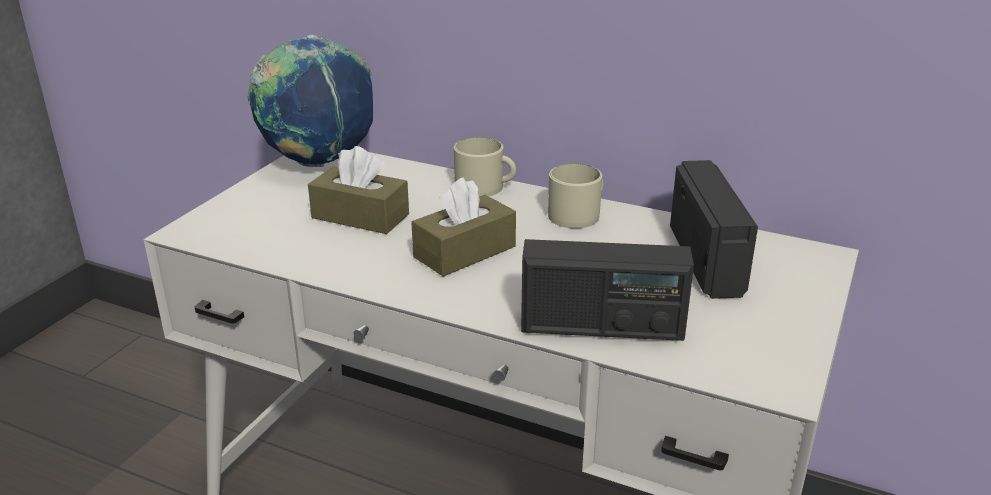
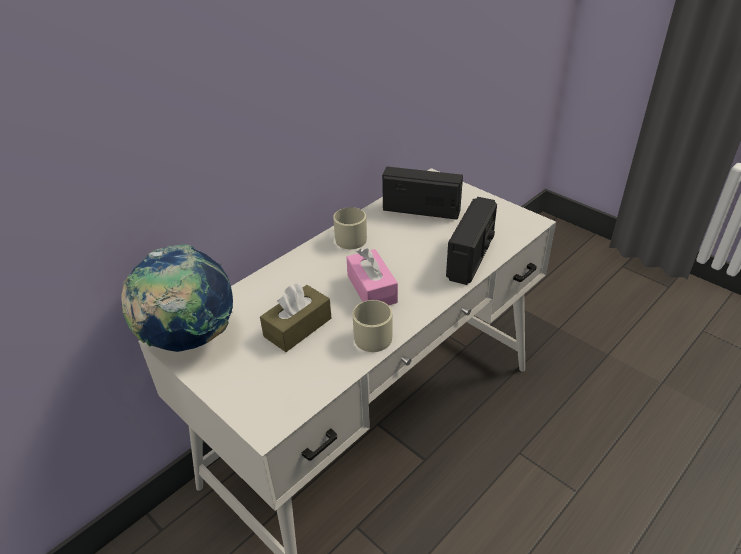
camera: 70 degrees left, 10 degrees up
(465, 252) = (372, 289): brown tissue box -> pink tissue box
(485, 187) = (291, 265): beige mug -> beige mug (376, 335)

